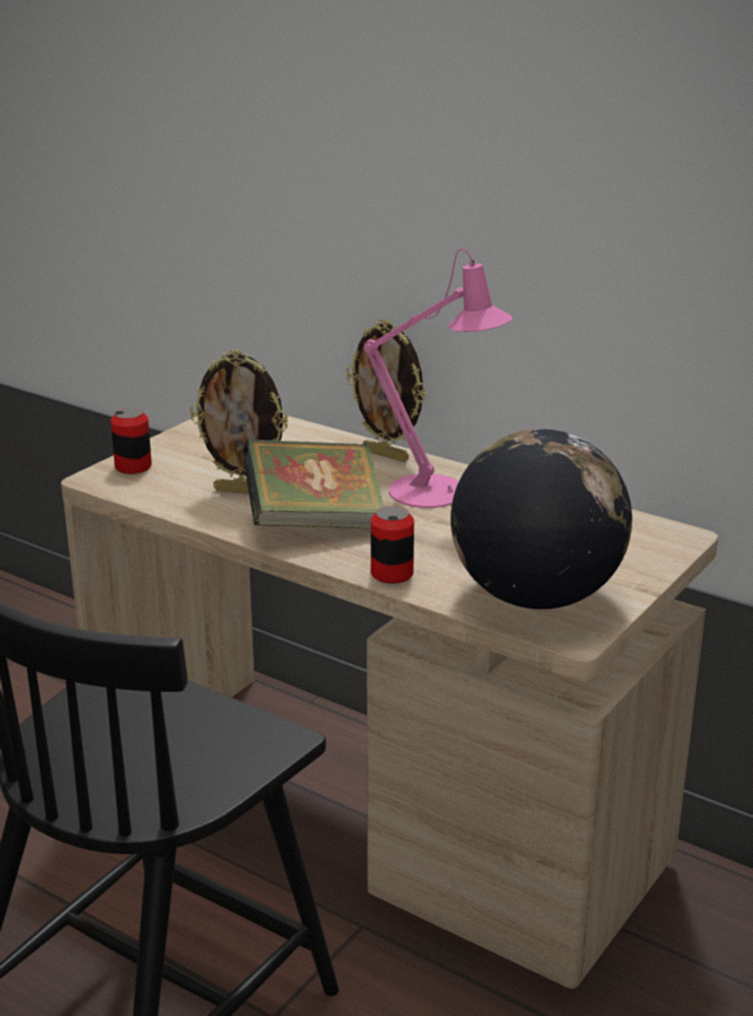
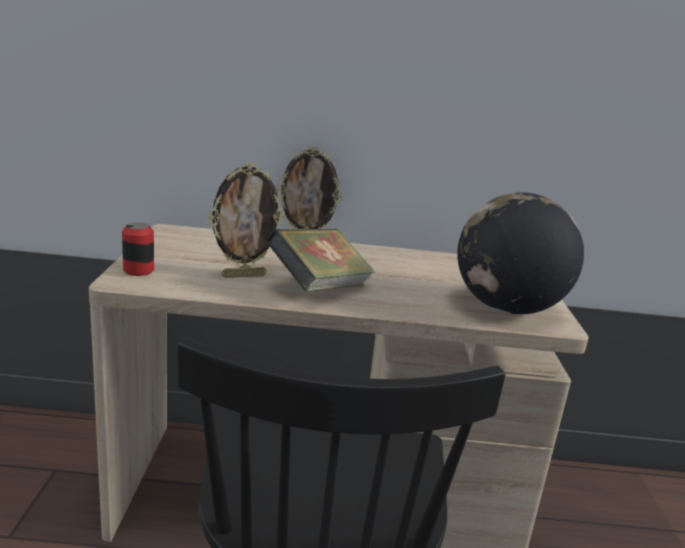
camera: 35 degrees left, 5 degrees down
(392, 574) = (412, 310): can -> none
(438, 493) = (367, 260): pink table lamp -> none

